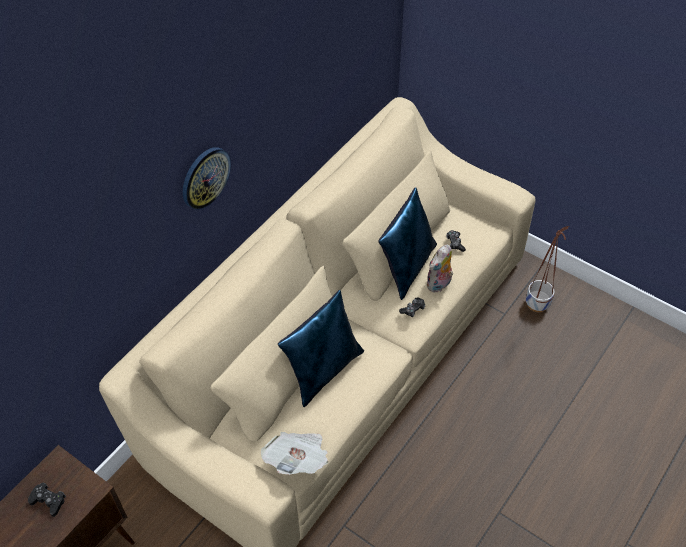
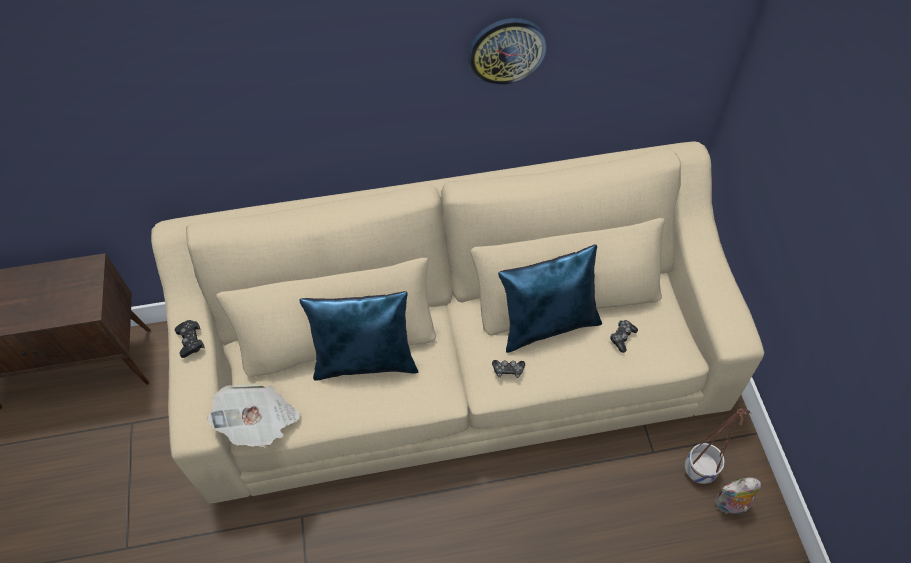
camera: 45 degrees right, 5 degrees up
(48, 501) = (52, 292): black game controller -> black game controller (190, 341)
(205, 177) = (342, 87): wall clock -> wall clock (506, 50)
(439, 285) = (560, 366): plush toy -> plush toy (730, 505)

